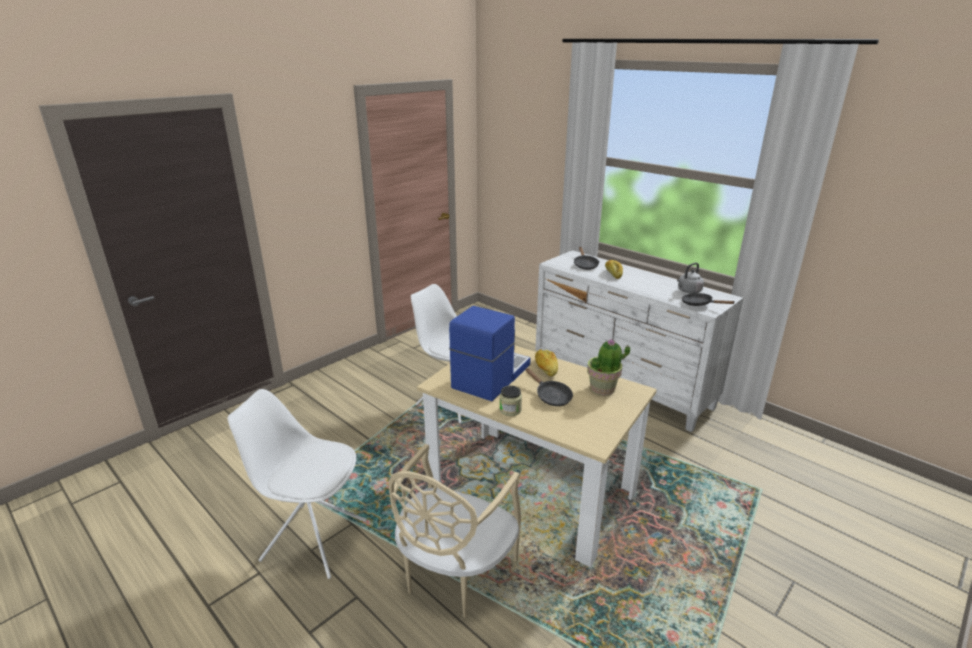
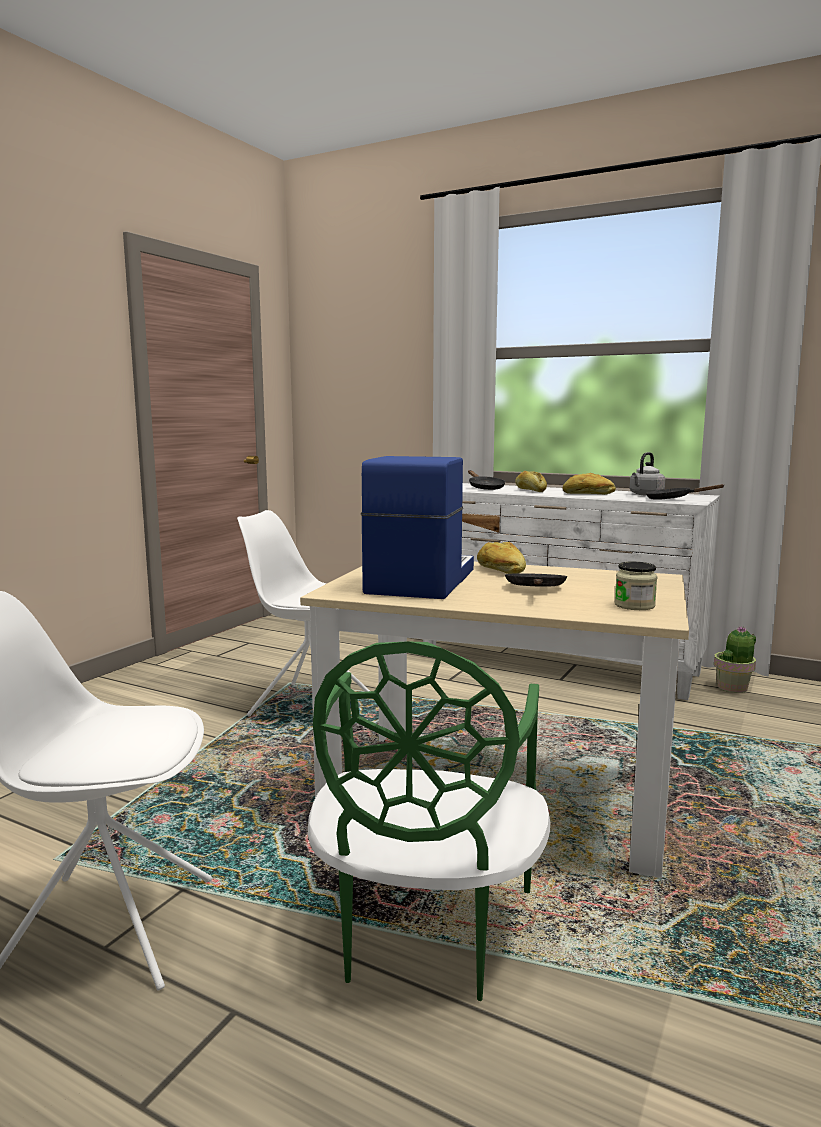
camera: 15 degrees left, 15 degrees down
(454, 573) = (424, 932): beige chair -> green chair
(510, 410) = (483, 603): jar -> jar (634, 605)
(551, 396) = (535, 589): black frying pan -> black frying pan turned 120 degrees counterclockwise
(603, 388) = (606, 579): potted plant -> potted plant (733, 687)
(648, 285) = (588, 494): none -> bread

